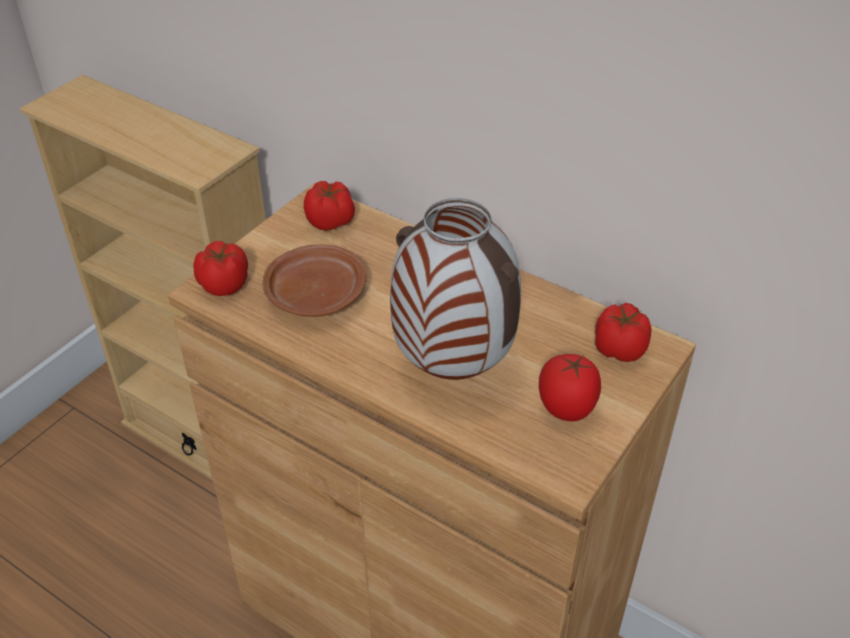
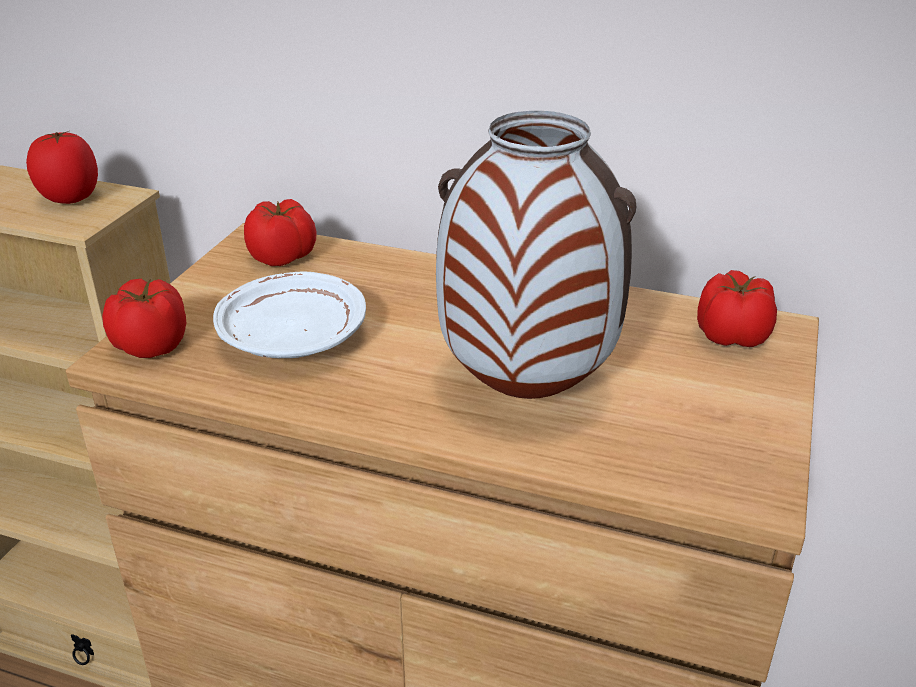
camera: 15 degrees left, 10 degrees down
(316, 294) = (293, 337): brown plate -> white plate
(566, 408) = (704, 413): tomato -> tomato (69, 198)

